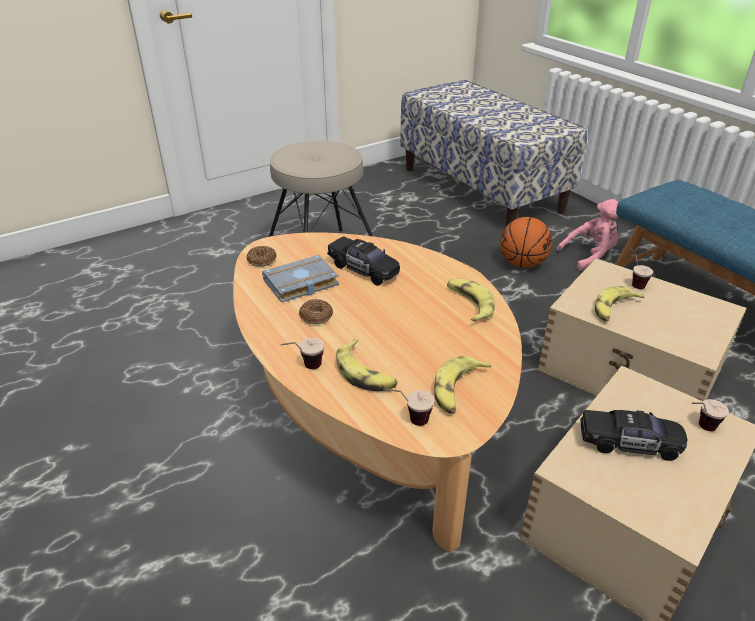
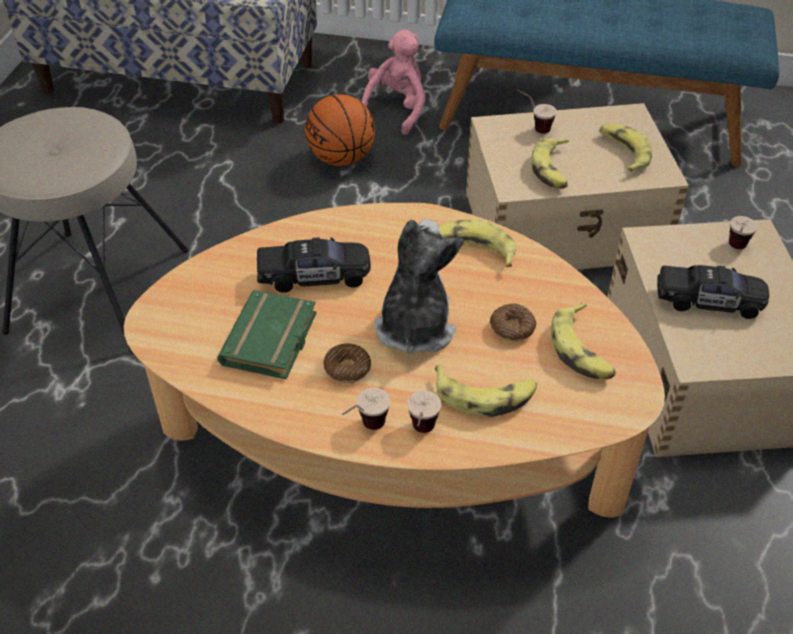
camera: 45 degrees left, 10 degrees up
(262, 260) = (178, 342): donut -> donut (512, 328)
(300, 284) = (272, 342): grey book -> green book
(379, 319) = (415, 326): none -> plush toy
(408, 420) = (583, 412): cup -> cup (365, 430)
(629, 443) = (709, 301): black toy car -> black toy car turned 45 degrees clockwise
(685, 326) = (623, 152): none -> banana

